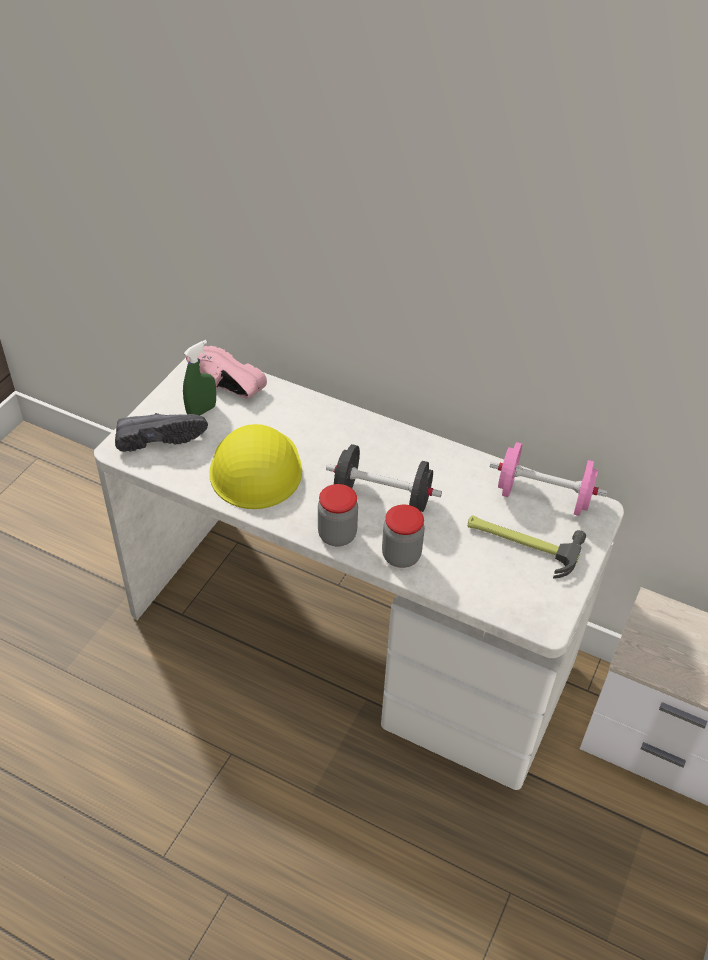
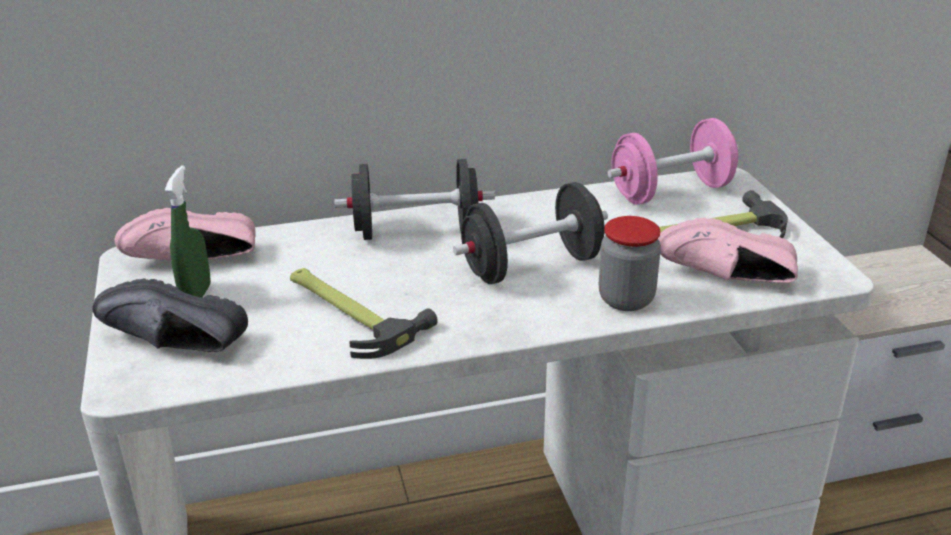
camera: 40 degrees left, 15 degrees down
(160, 437) = (171, 346): black shoe -> black shoe turned 120 degrees counterclockwise
(255, 468) = (348, 312): yellow hard hat -> hammer
(337, 535) = (534, 319): jar -> none
(353, 434) = (416, 232): none -> black dumbbell
(477, 582) = (728, 279): none -> pink shoe

